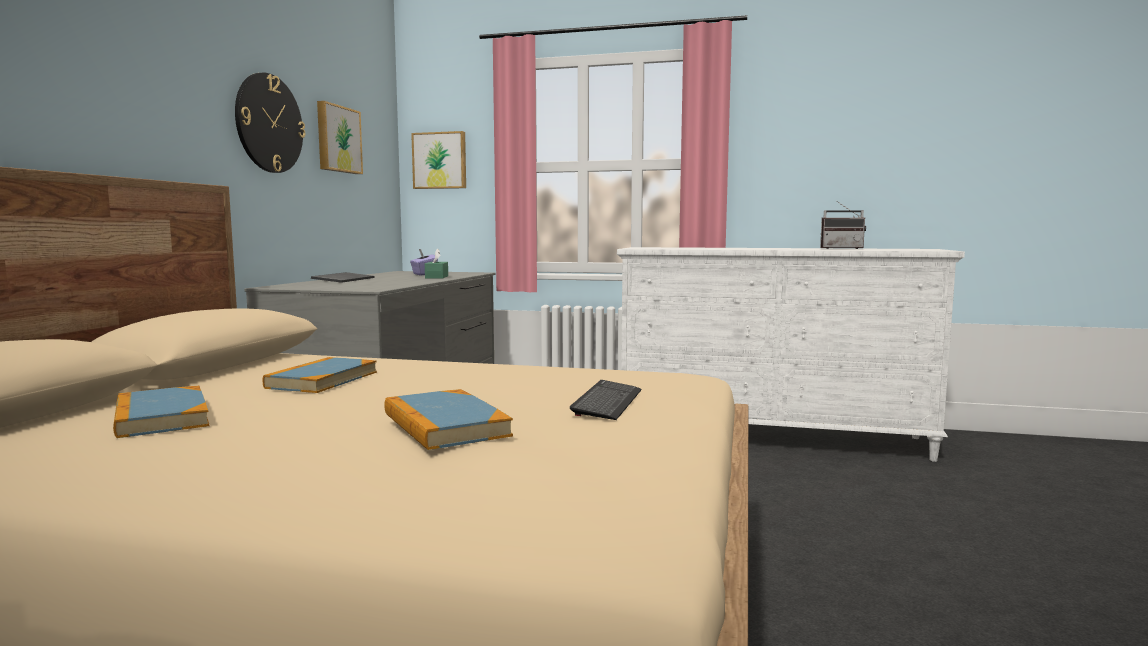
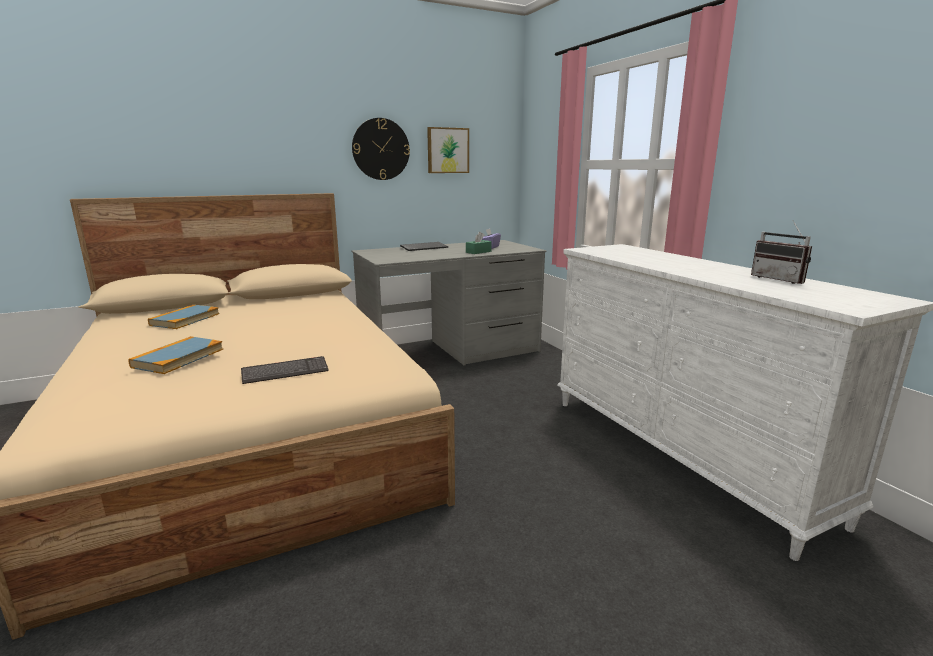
camera: 50 degrees right, 10 degrees up
(322, 380) = (279, 315): book -> none
(440, 160) = (538, 157): picture -> none

